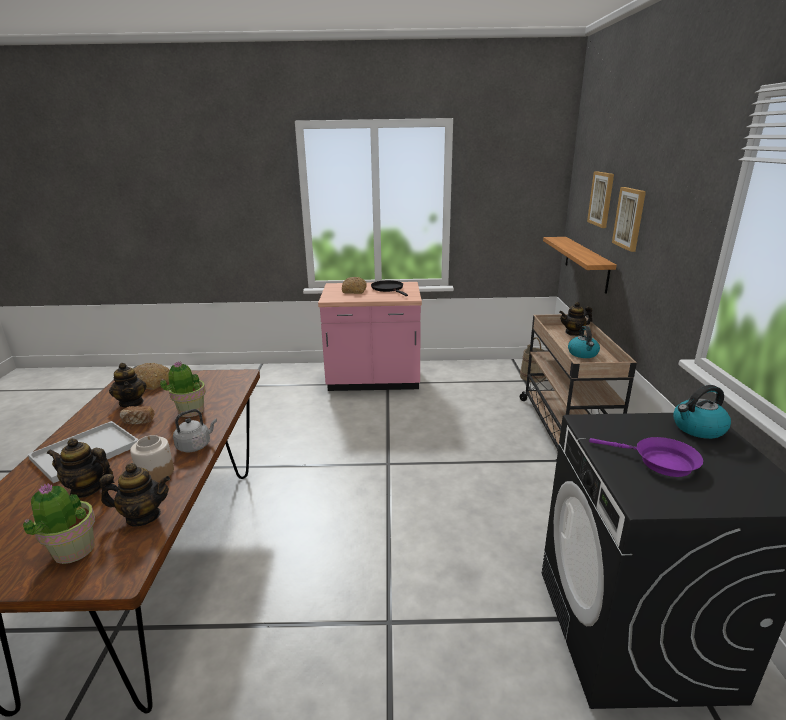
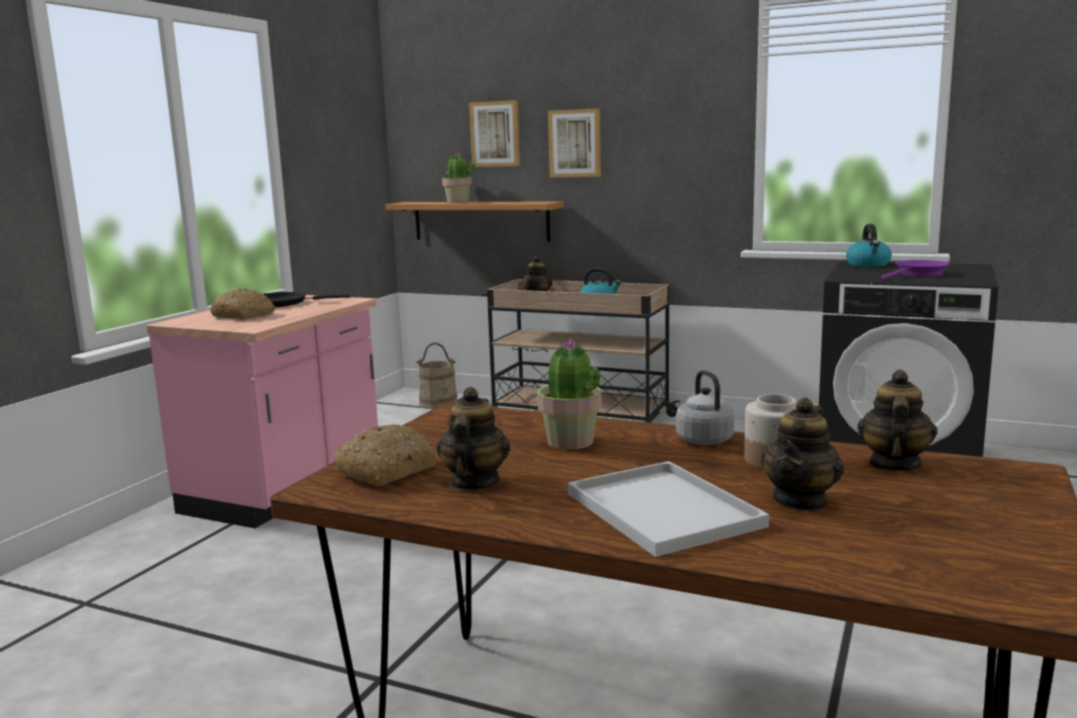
camera: 65 degrees left, 10 degrees down
(73, 550) = (971, 499): potted plant -> potted plant (458, 202)
(132, 403) = (474, 483): teapot -> teapot turned 75 degrees counterclockwise
(138, 422) = (572, 475): bread -> none

